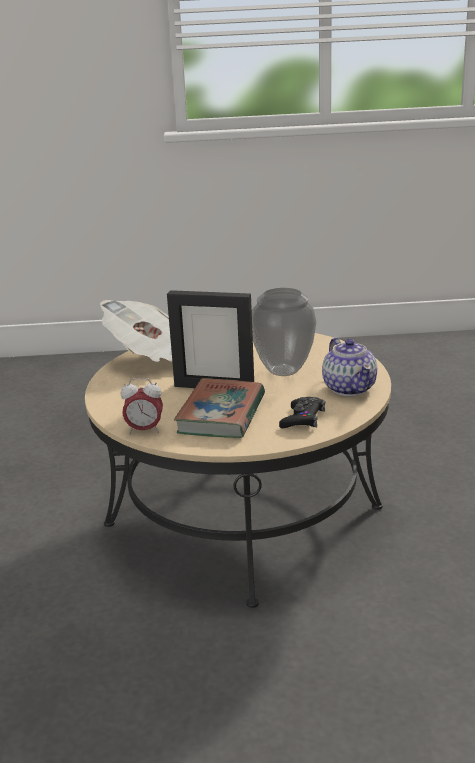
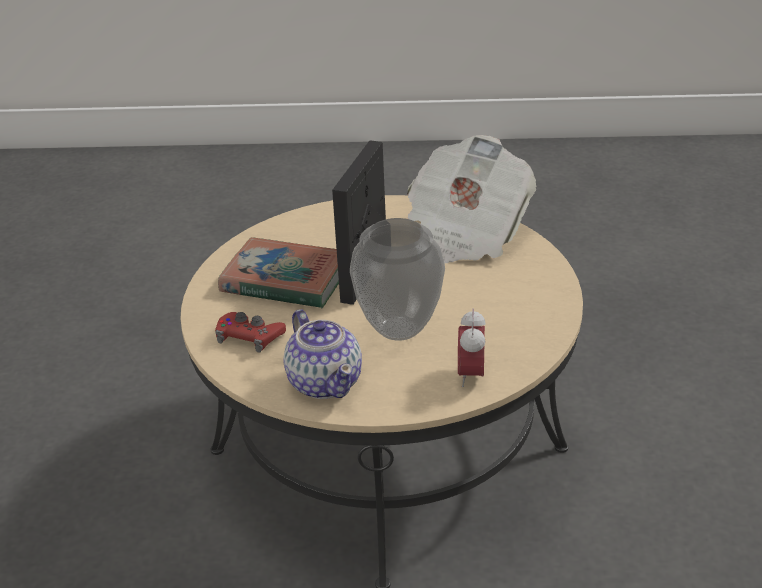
camera: 95 degrees right, 10 degrees up
(144, 430) = (268, 234): alarm clock -> alarm clock (471, 375)
(303, 419) = (249, 337): black game controller -> red game controller
(349, 388) = (325, 382): teapot -> teapot turned 105 degrees counterclockwise

